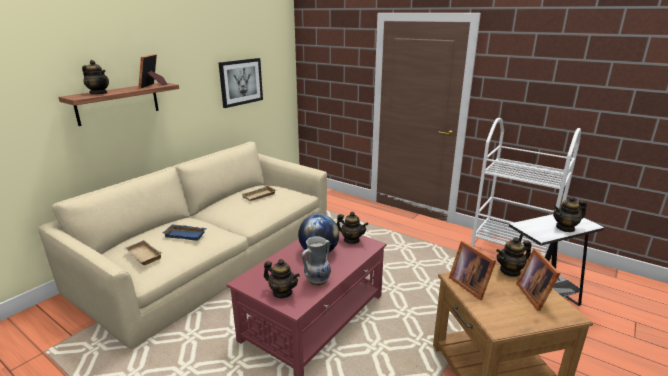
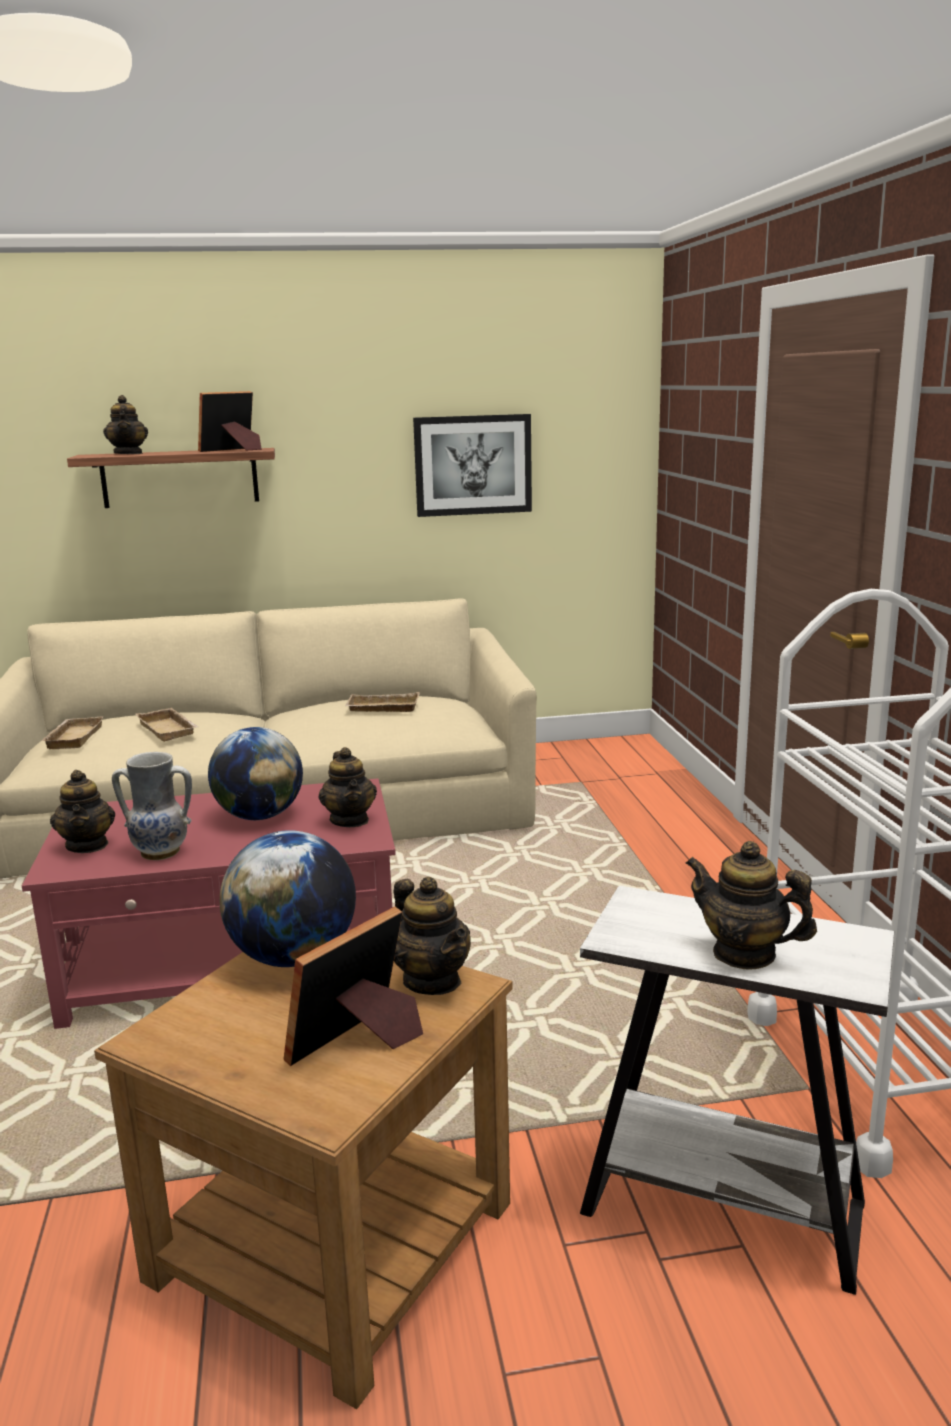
camera: 45 degrees right, 5 degrees down
(186, 234) = (170, 729): blue tray -> beige tray
(469, 285) = (293, 957): picture frame -> globe
(510, 271) = (432, 981): teapot -> teapot turned 150 degrees counterclockwise

